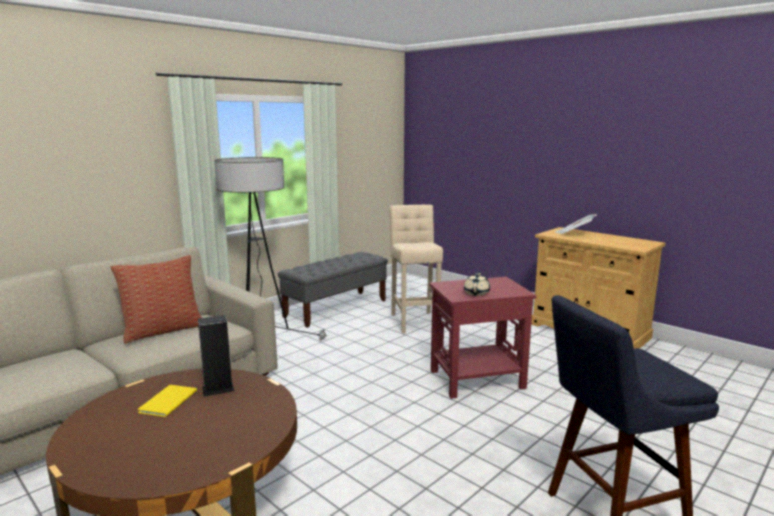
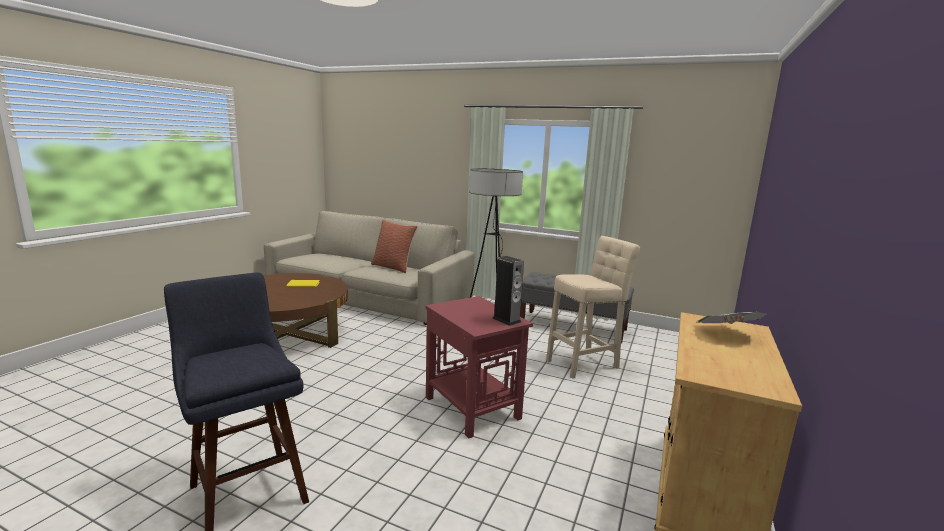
camera: 70 degrees right, 0 degrees up
(218, 389) = (319, 290): speaker -> speaker (506, 320)
(476, 293) = (459, 312): beige teapot -> none

